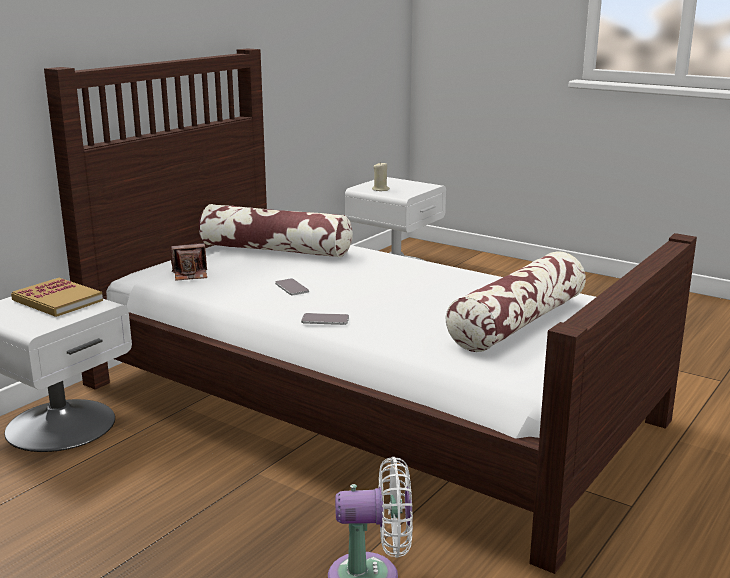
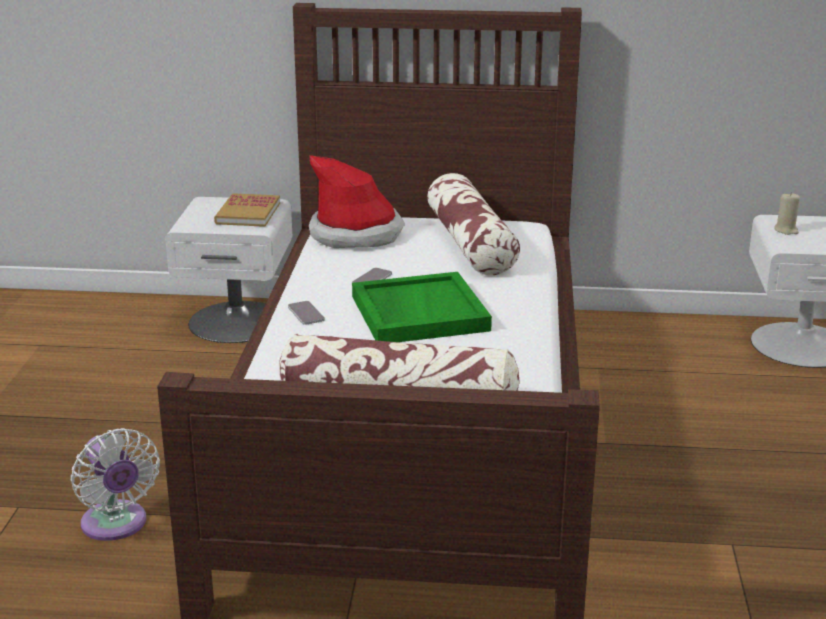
camera: 60 degrees right, 5 degrees up
(190, 274) = (356, 234): camera -> hat
(376, 288) = (418, 313): none -> green tray

